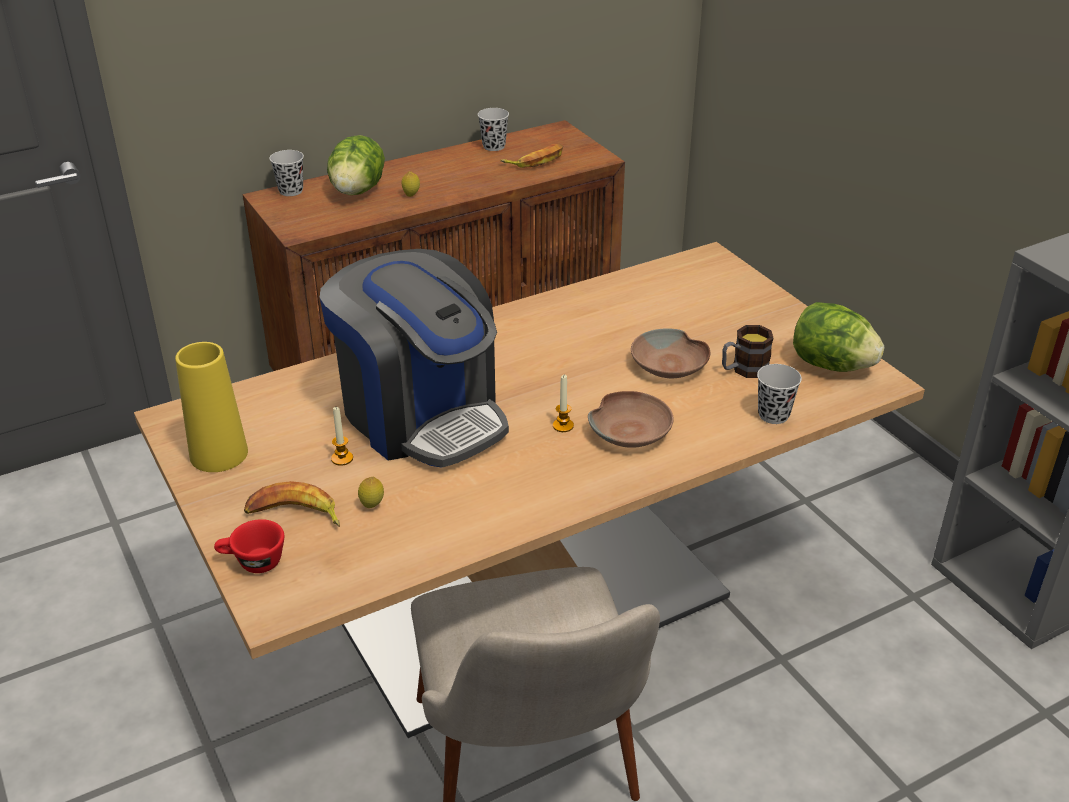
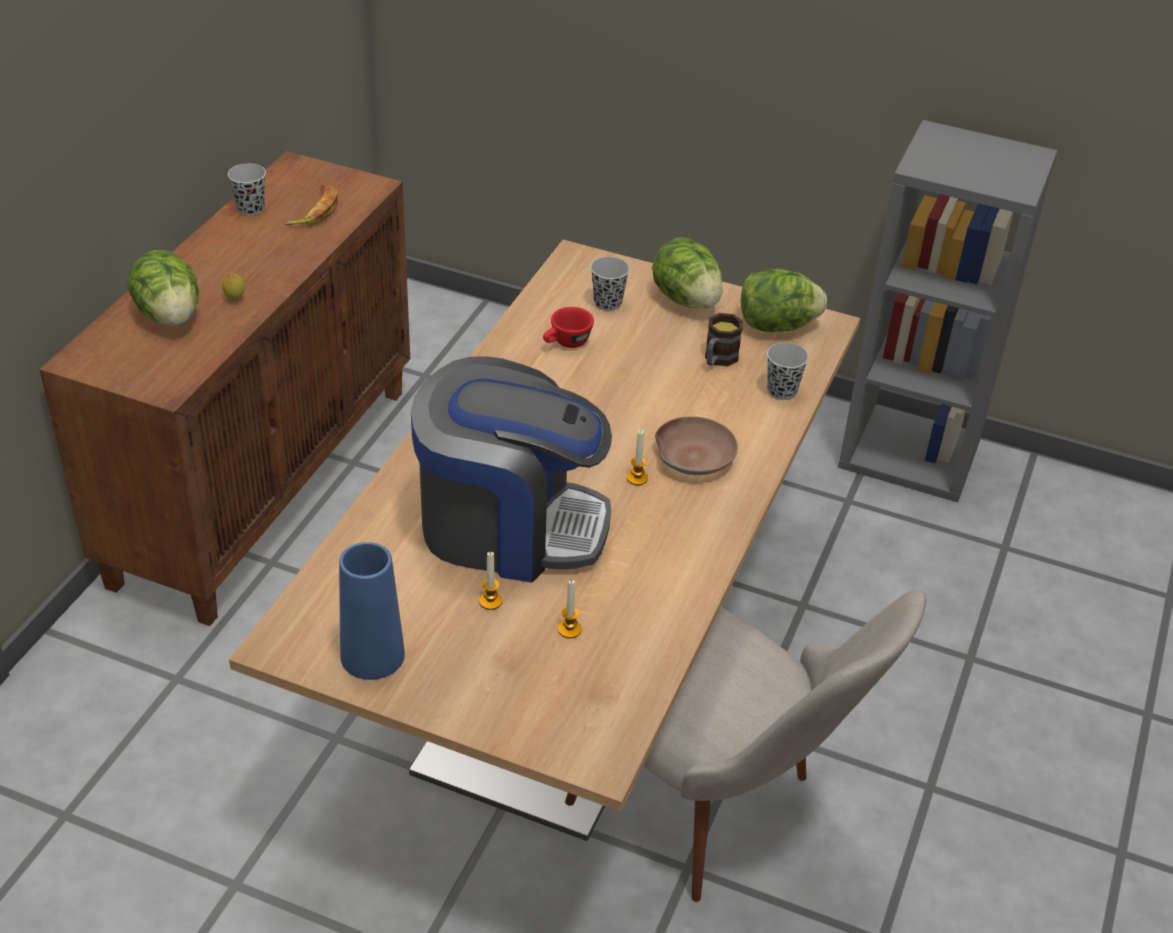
camera: 40 degrees left, 5 degrees up
(219, 454) = (372, 655): yellow vase -> blue vase
(252, 563) = (532, 733): red cup -> red cup (566, 343)
(291, 191) = (93, 344): black cup -> black cup (608, 303)
(294, 514) = (513, 672): banana -> none
(372, 506) = (569, 629): lemon -> candle
(670, 366) = (659, 382): brown bowl -> none
(770, 317) = (686, 300): none -> lettuce

